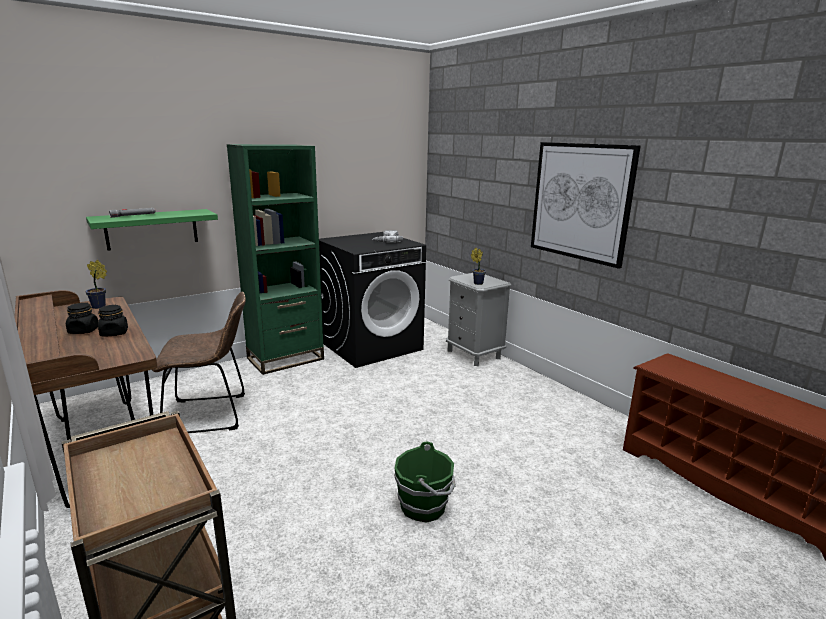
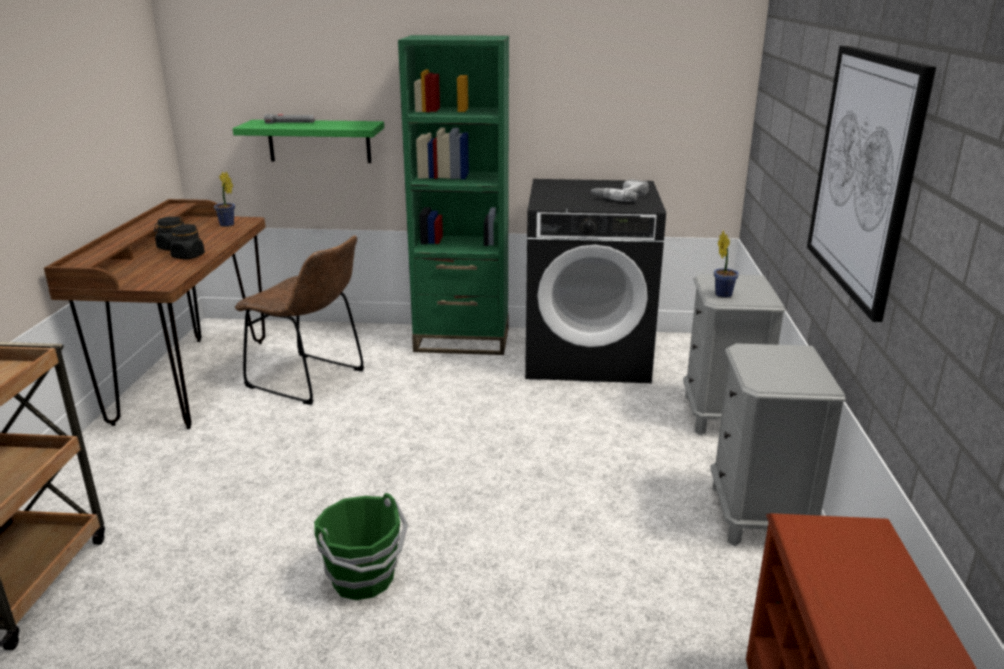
camera: 40 degrees right, 5 degrees up
(548, 391) = (758, 516): none -> grey nightstand

